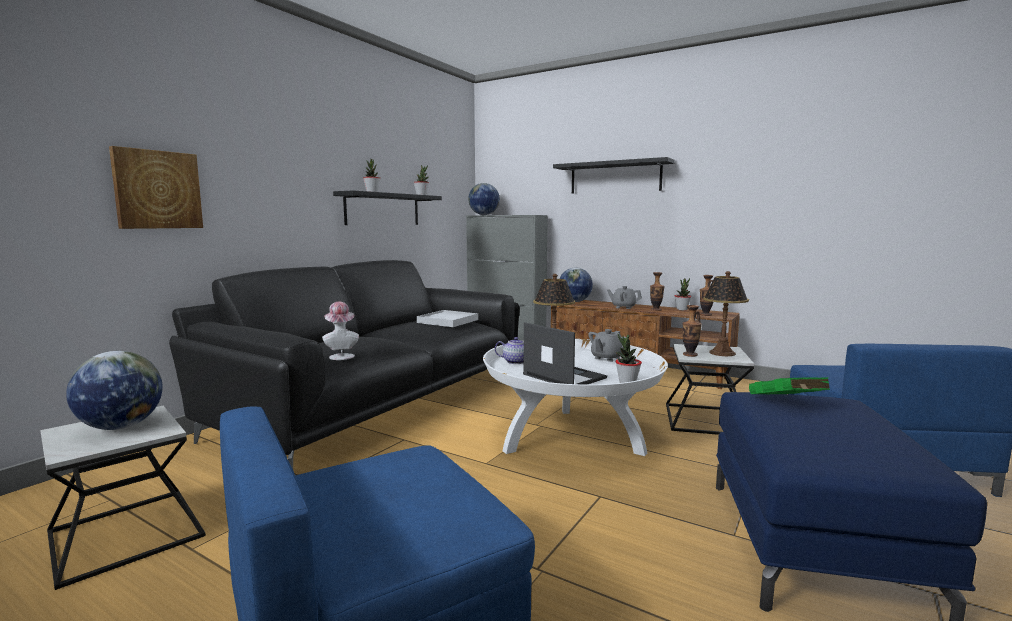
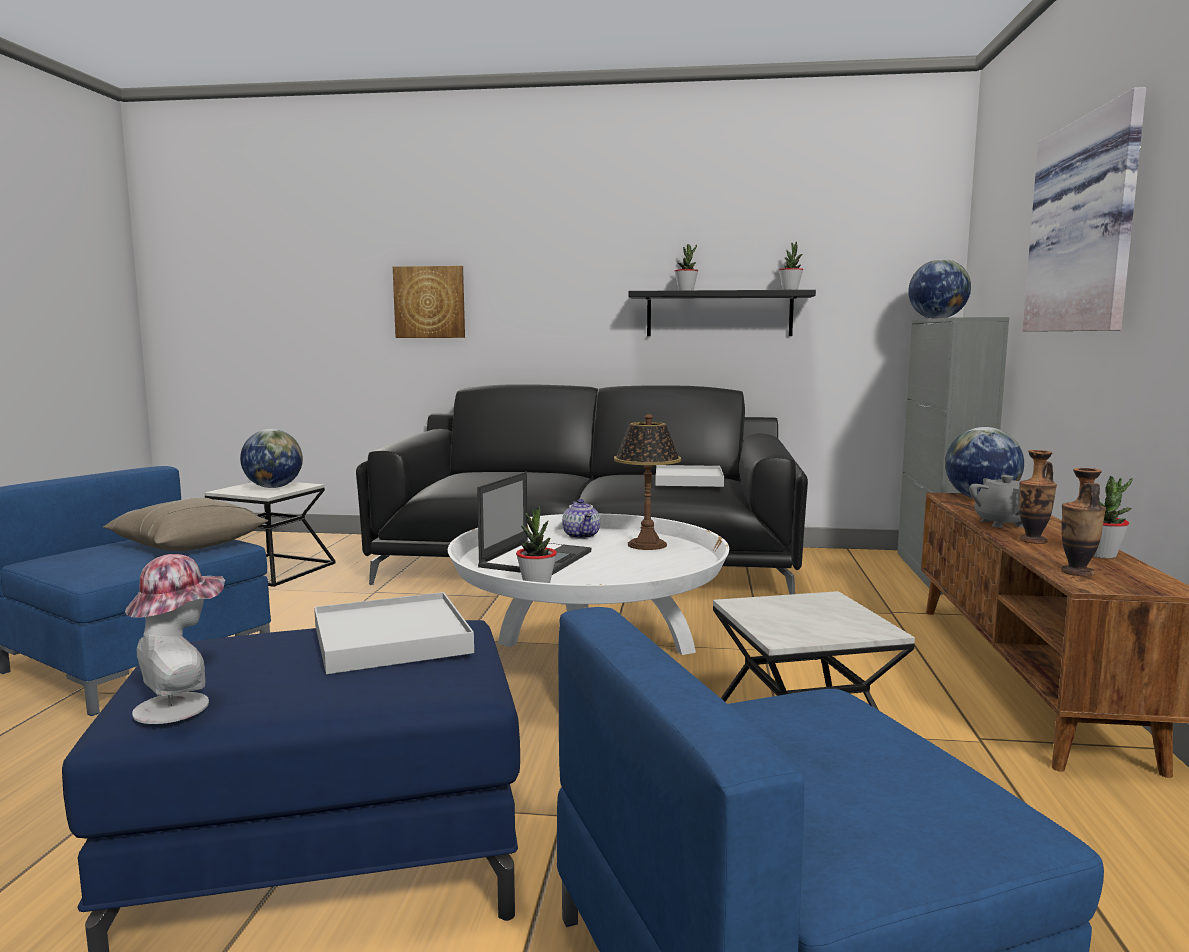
camera: 65 degrees right, 0 degrees up
(341, 356) = (466, 481): hat -> hat (182, 705)
(392, 473) = (188, 544): none -> beige pillow
(607, 358) = (669, 568): grey teapot -> none
(615, 177) = (1088, 226): black shelf -> picture
(690, 355) = (757, 604): vase -> none
(721, 353) = (817, 624): table lamp -> none
(787, 404) = (391, 639): green book -> white tray

